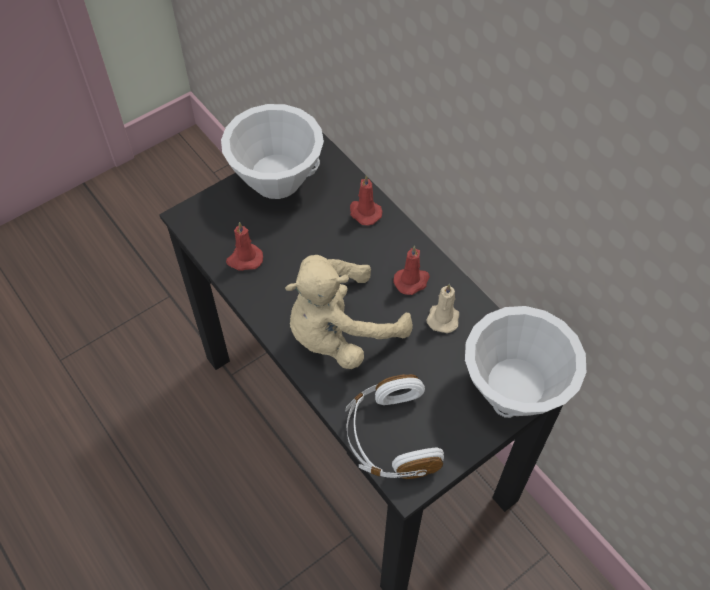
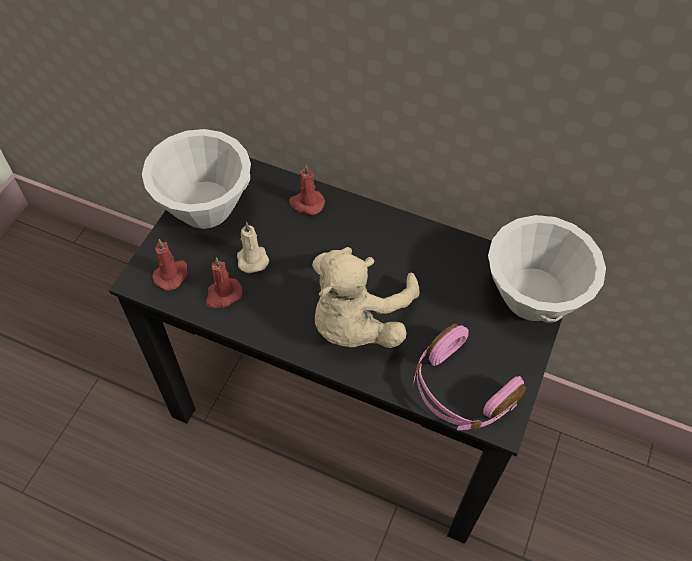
camera: 30 degrees left, 0 degrees up
(390, 437) = (460, 390): white headphones -> pink headphones
(412, 281) = (388, 245): red candle -> red candle (172, 275)
(443, 317) = (435, 264): beige candle -> beige candle (252, 258)

